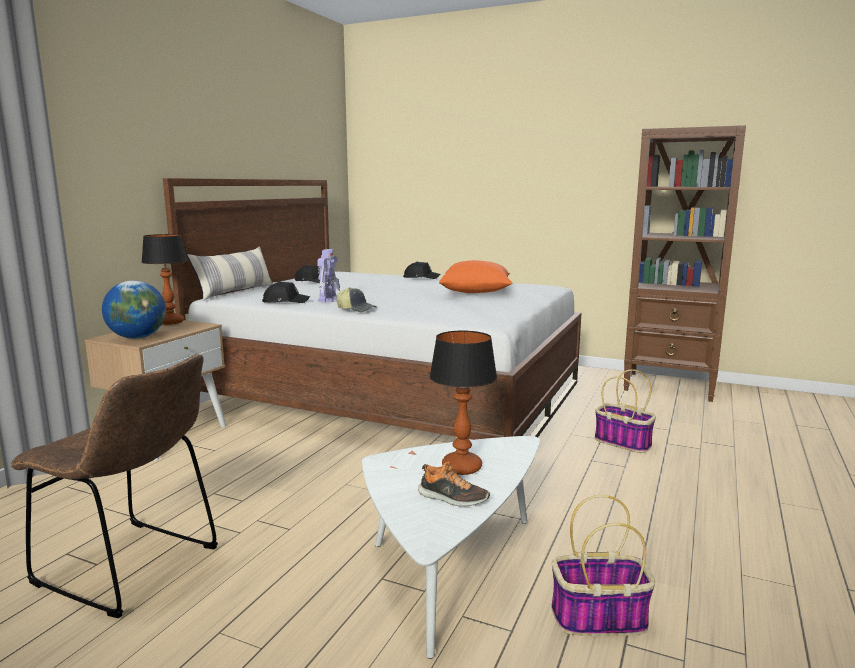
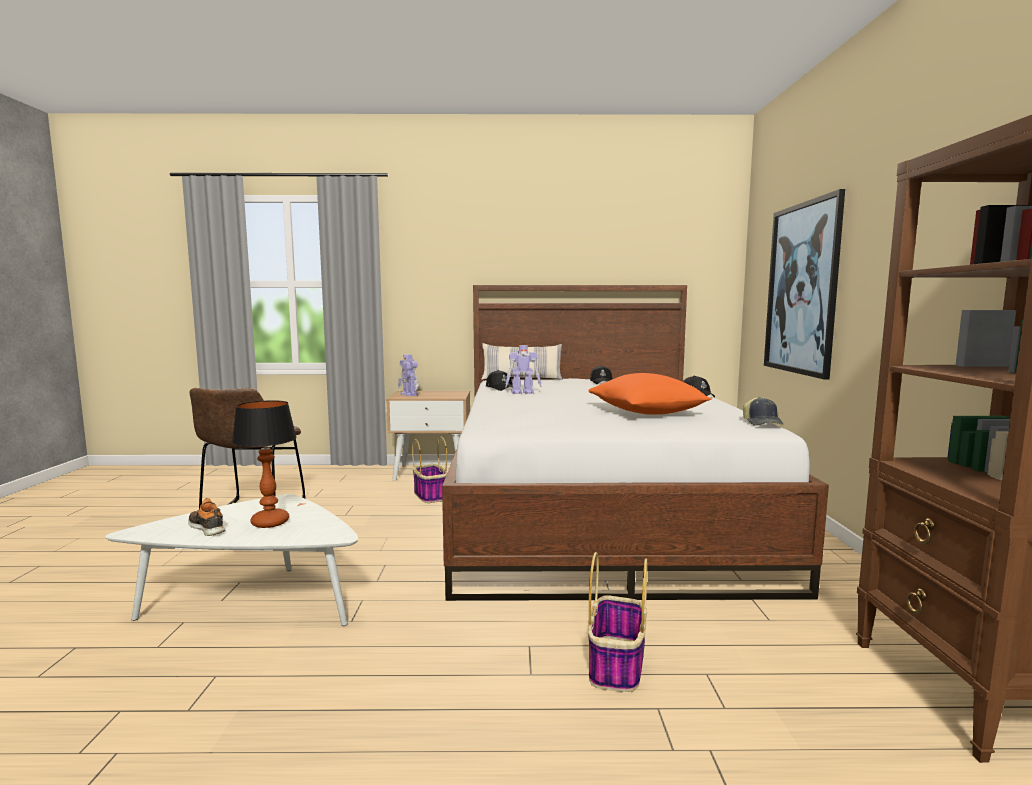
camera: 65 degrees right, 5 degrees down
(138, 337) = (409, 394): globe -> toy robot
(170, 322) = (457, 392): table lamp -> none
(356, 309) = (493, 400): cap -> cap (762, 423)
(444, 187) = (801, 288): none -> picture
(452, 498) = (207, 528): shoe -> shoe turned 135 degrees clockwise
(597, 618) = (164, 689): basket -> basket (429, 495)

